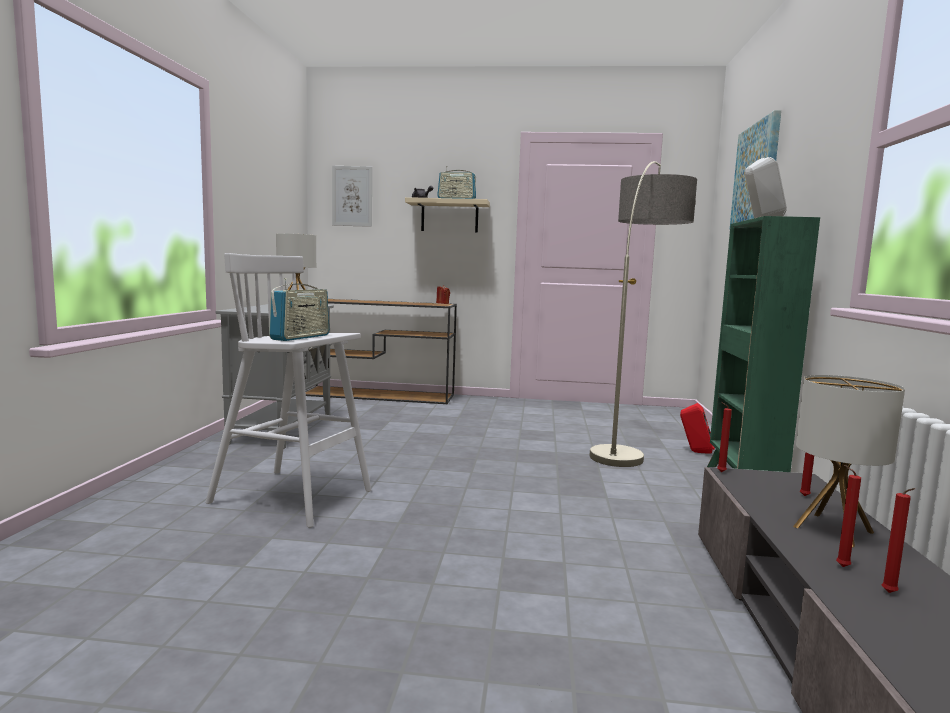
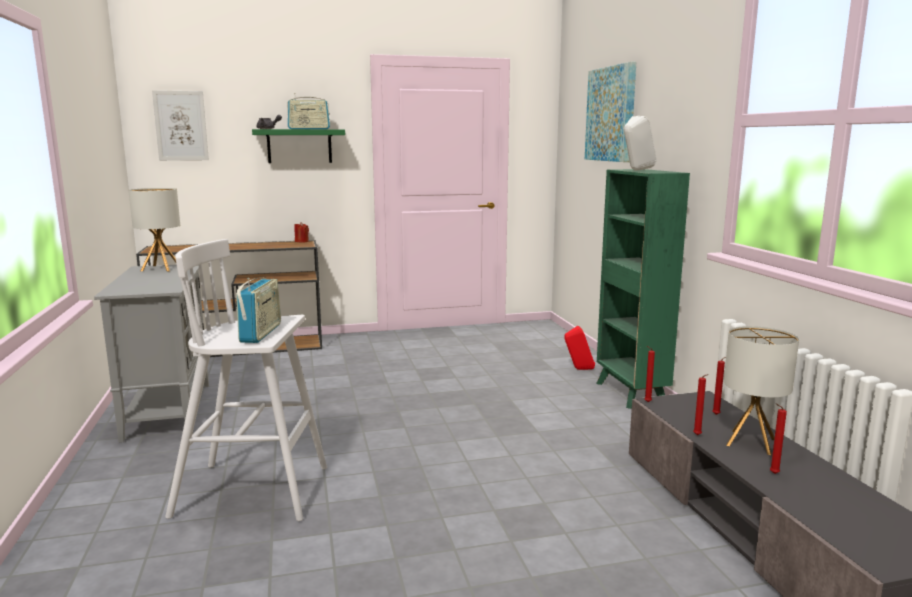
camera: 20 degrees left, 5 degrees up
(449, 216) = (299, 146): beige shelf -> green shelf
(631, 442) = (522, 368): floor lamp -> none
(890, 594) = (811, 489): red candle -> red candle (698, 435)

